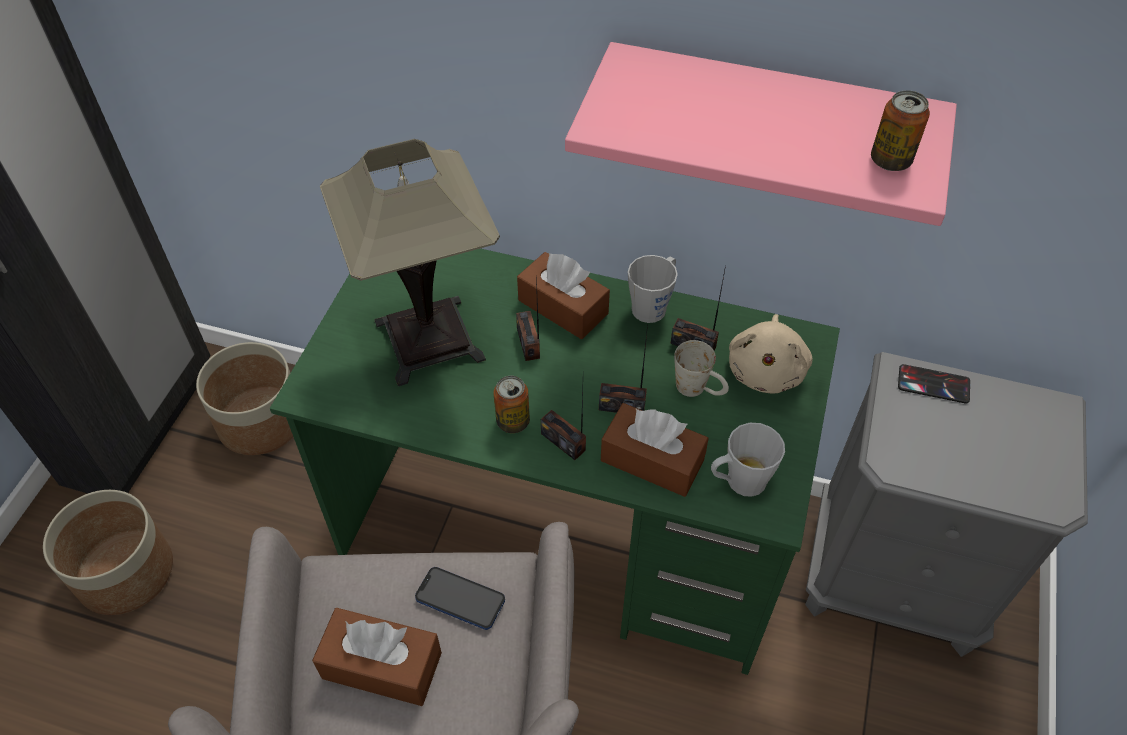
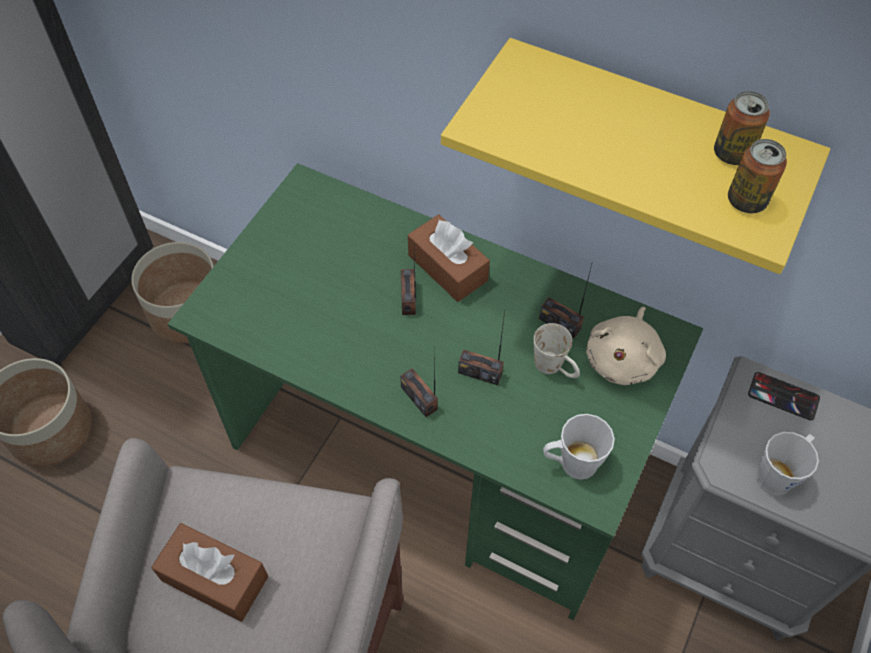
camera: 10 degrees right, 5 degrees up
(429, 340) = (320, 281): table lamp -> none
(460, 599) = (295, 530): phone -> none
(513, 421) = (378, 371): can -> can (732, 153)
(652, 460) = (496, 429): brown tissue box -> none
(653, 305) = (531, 278): grey mug -> grey mug (778, 474)
(767, 124) = (650, 136): pink shelf -> yellow shelf

